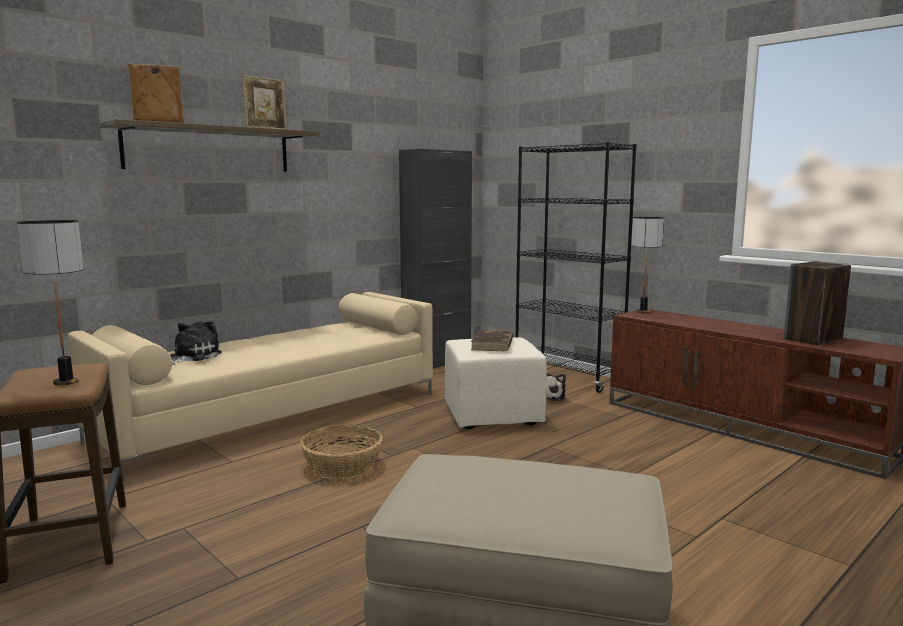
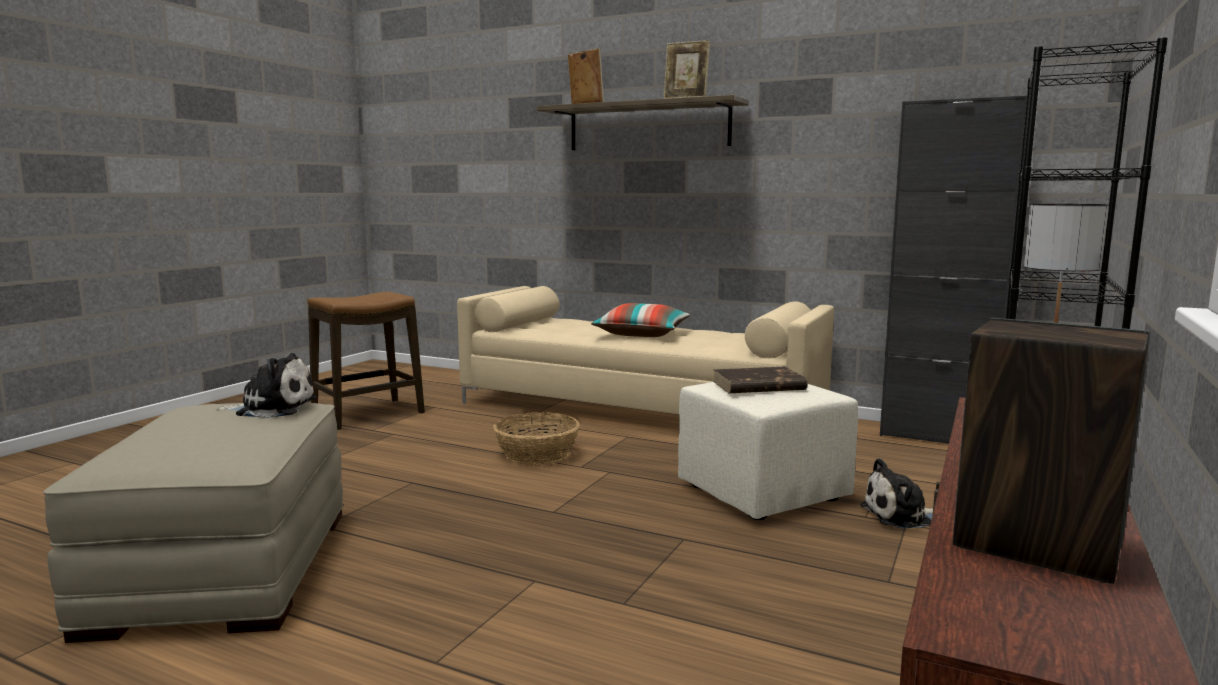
camera: 70 degrees right, 0 degrees up
(65, 382) = (361, 299): table lamp -> none
(193, 356) = (571, 325): plush toy -> plush toy (272, 408)
(282, 345) = (641, 334): none -> pillow

